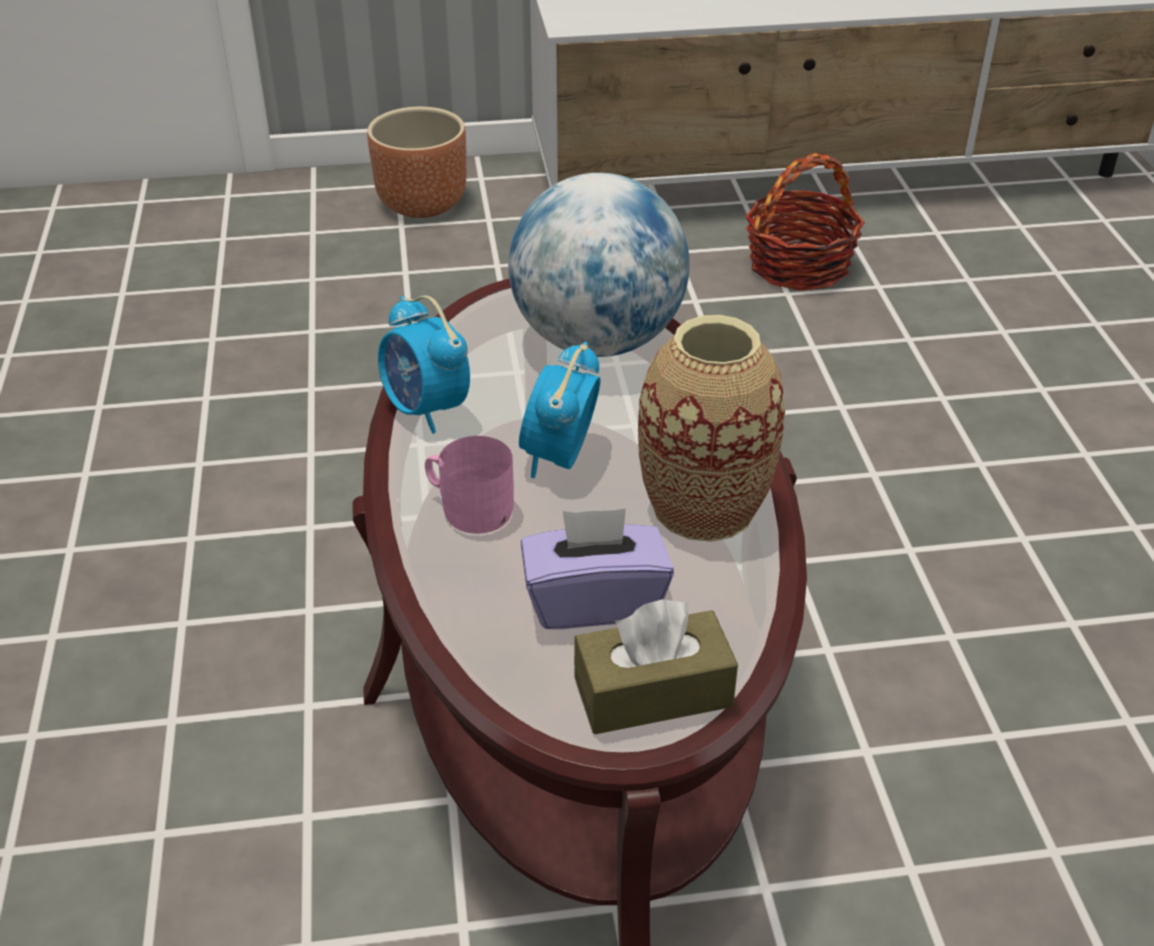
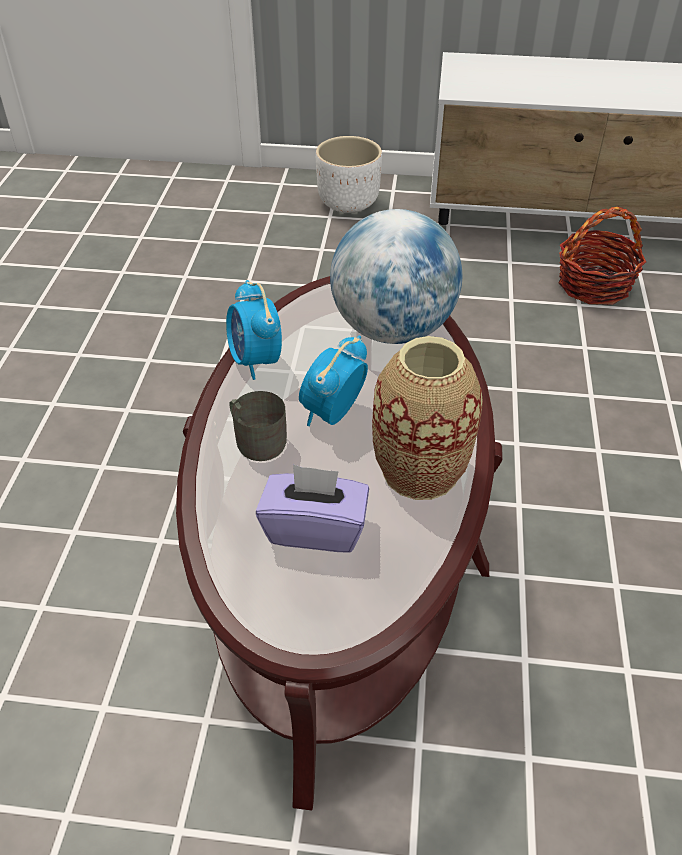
camera: 15 degrees right, 5 degrees up
(421, 204) = (347, 203): brown planter -> white planter
(469, 507) = (257, 439): pink mug -> grey mug
(653, 692) = (329, 610): brown tissue box -> none

